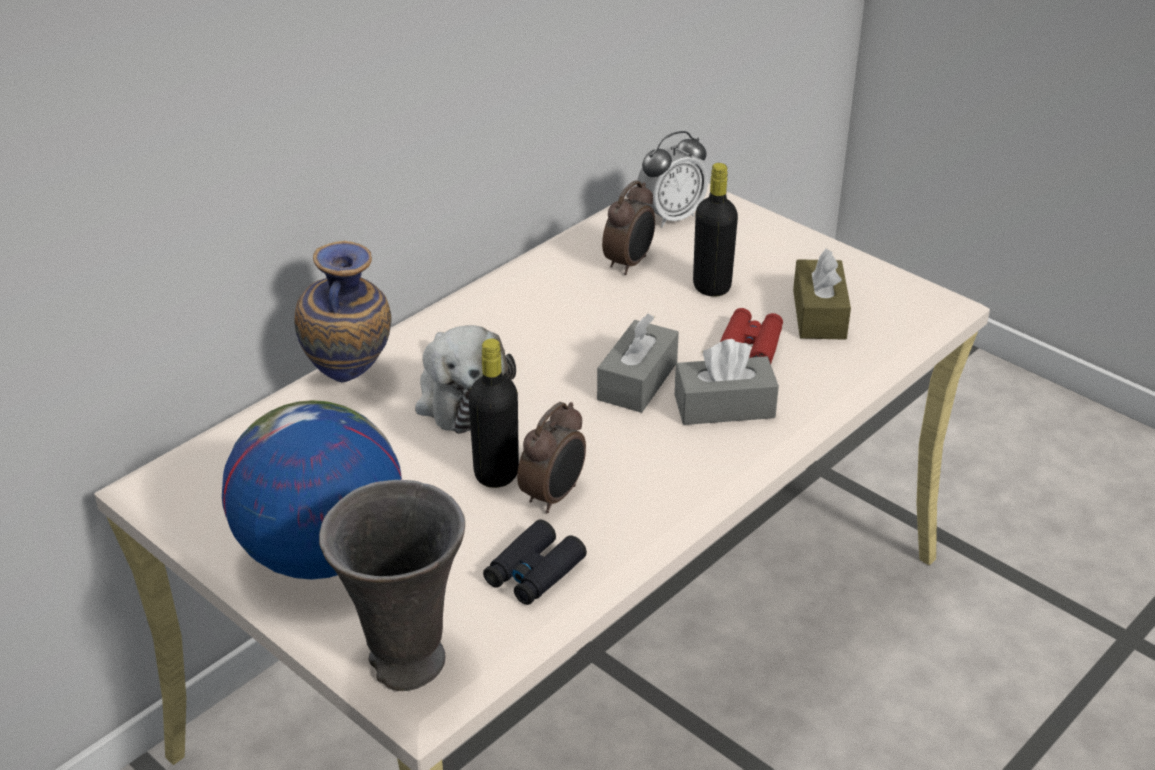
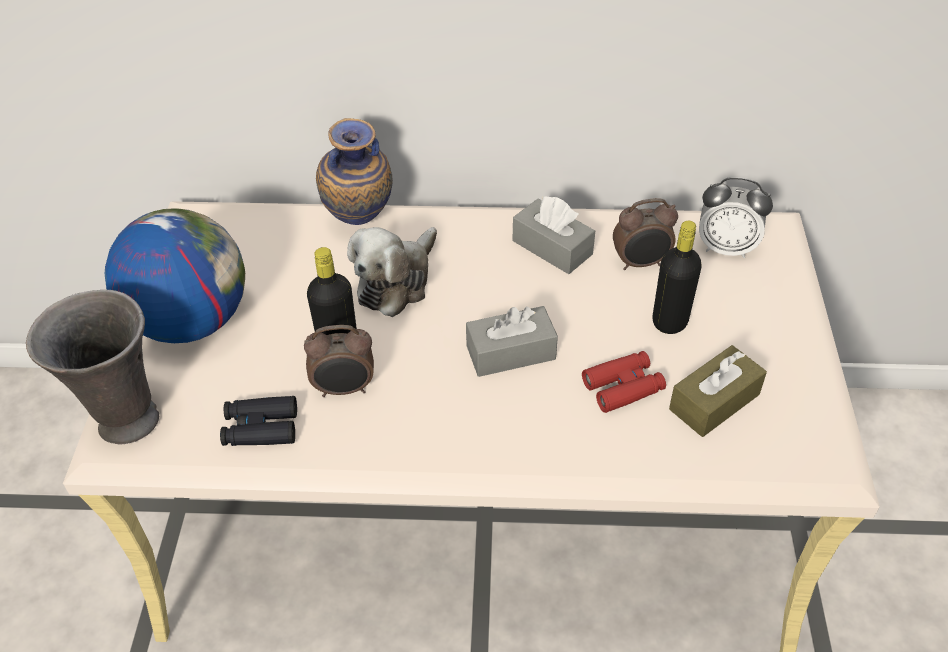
camera: 50 degrees right, 10 degrees up
(724, 406) = (535, 416): grey tissue box -> grey tissue box (552, 247)

